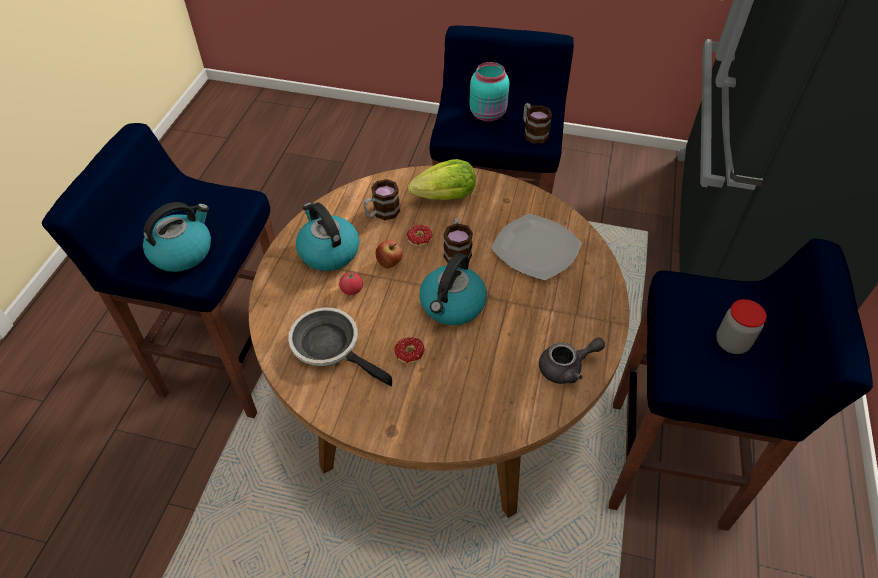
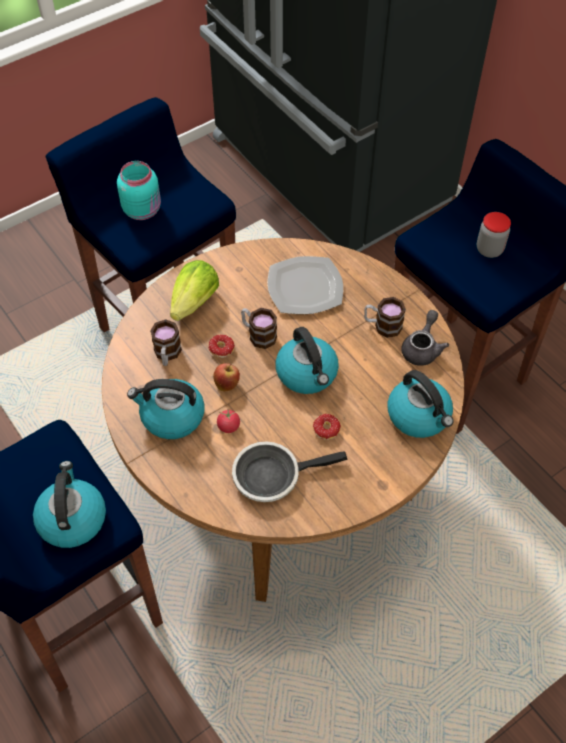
camera: 50 degrees left, 5 degrees up
(491, 412) = (419, 416): none -> kettle
(533, 132) = (195, 200): mug -> mug (382, 325)

